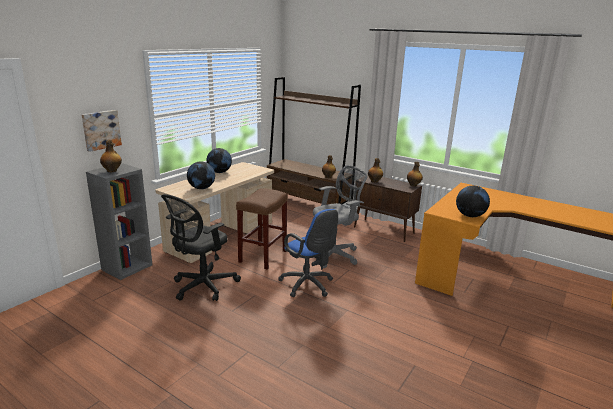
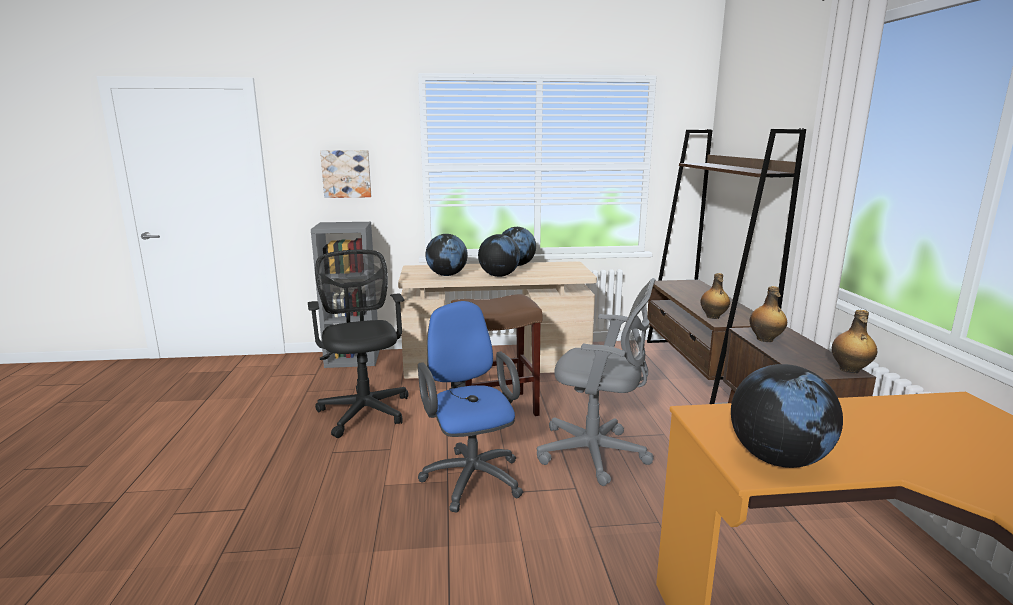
camera: 50 degrees right, 5 degrees down
(112, 171) = (337, 225): bottle -> none
(202, 287) = (364, 409): black office chair -> black office chair turned 75 degrees clockwise
(229, 181) = (499, 276): none -> globe
(308, 285) = (471, 475): blue office chair -> blue office chair turned 150 degrees clockwise

